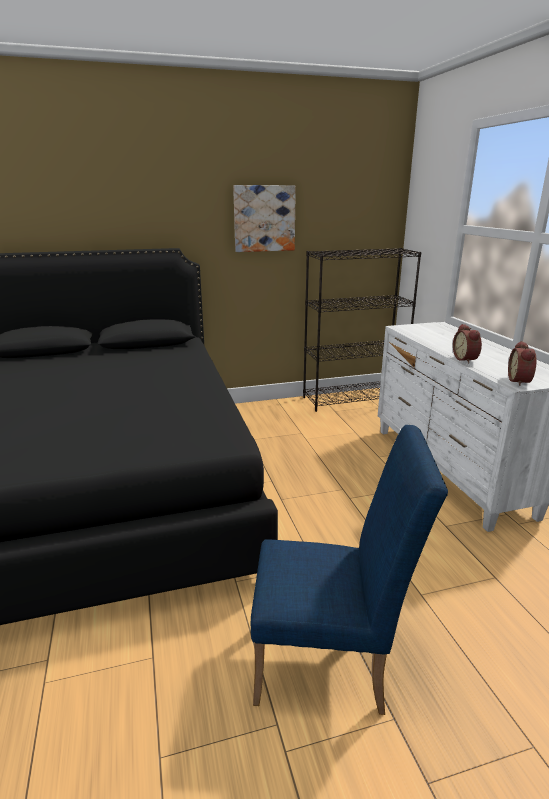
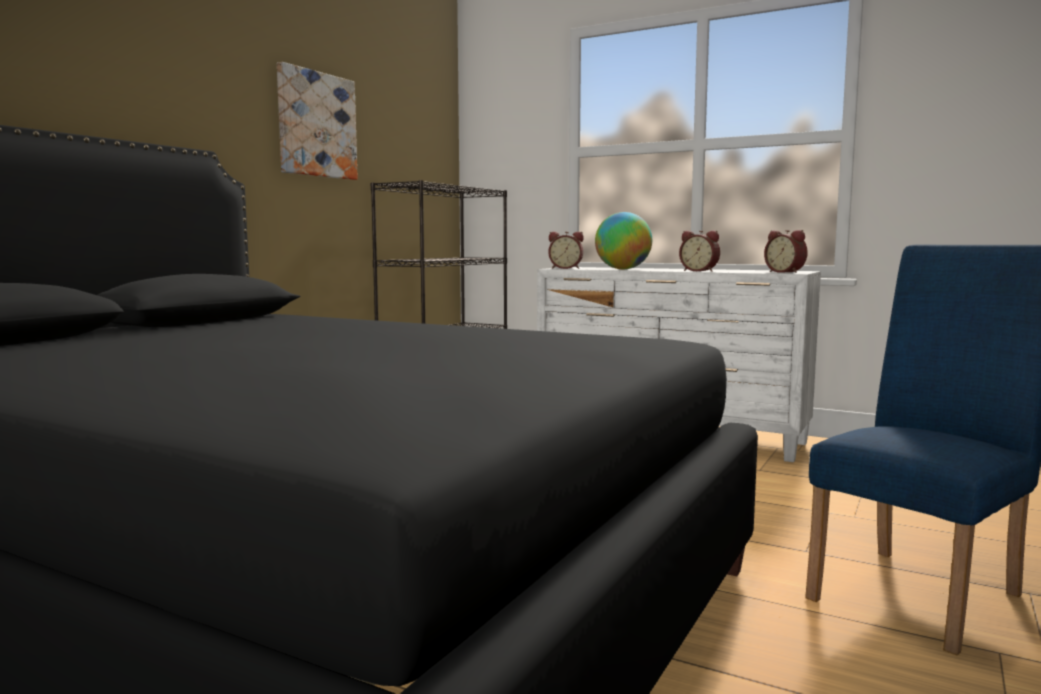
camera: 45 degrees left, 15 degrees down
(405, 329) = (566, 268): none -> alarm clock
(434, 339) = (622, 269): none -> globe

